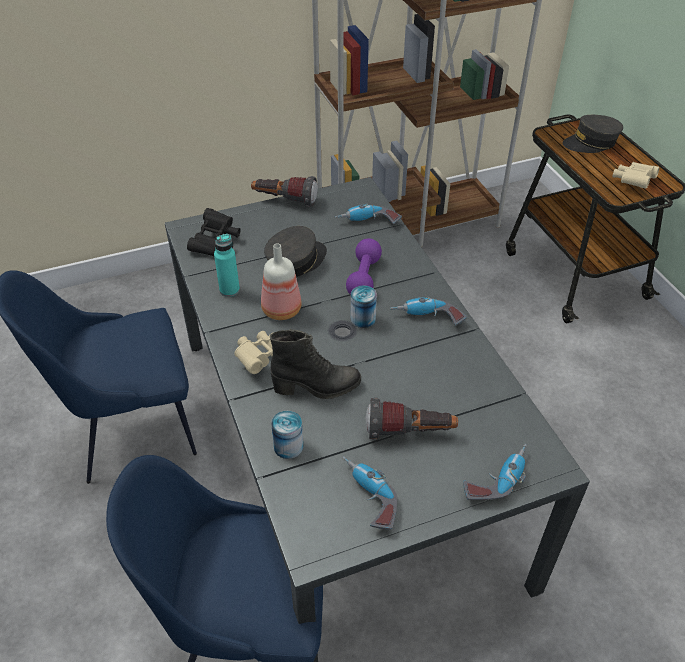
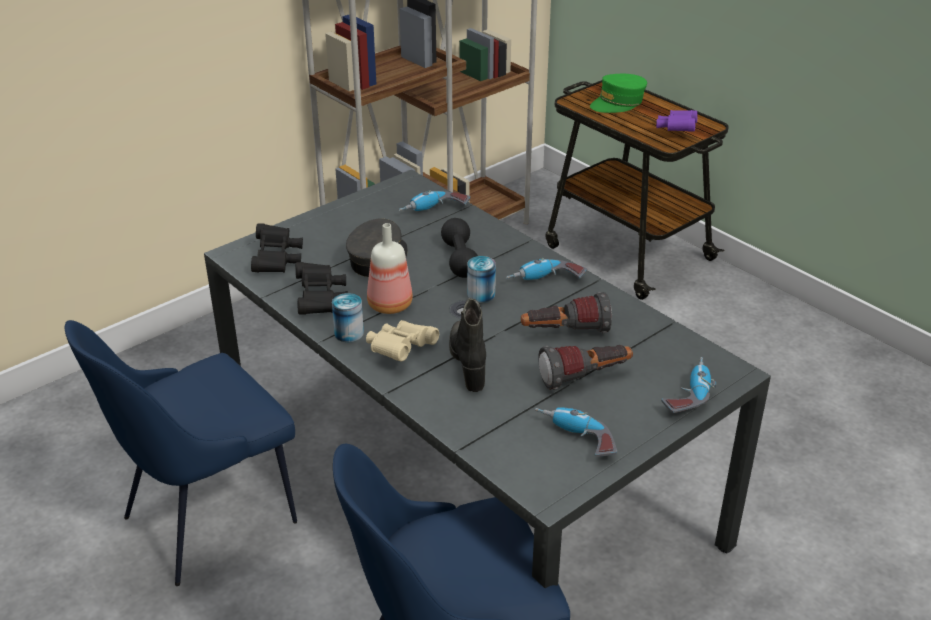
camera: 20 degrees left, 10 degrees down
(229, 290) = (321, 299): turquoise bottle -> black binoculars
(284, 201) = (331, 207): flashlight -> flashlight (565, 332)
(288, 446) = (471, 418): can -> can (349, 333)
(317, 387) = (469, 362): black boot -> black boot turned 75 degrees counterclockwise
(363, 277) = (460, 259): purple dumbbell -> black dumbbell
(591, 143) = (618, 103): grey cap -> green cap
(633, 182) = (676, 130): beige binoculars -> purple binoculars

